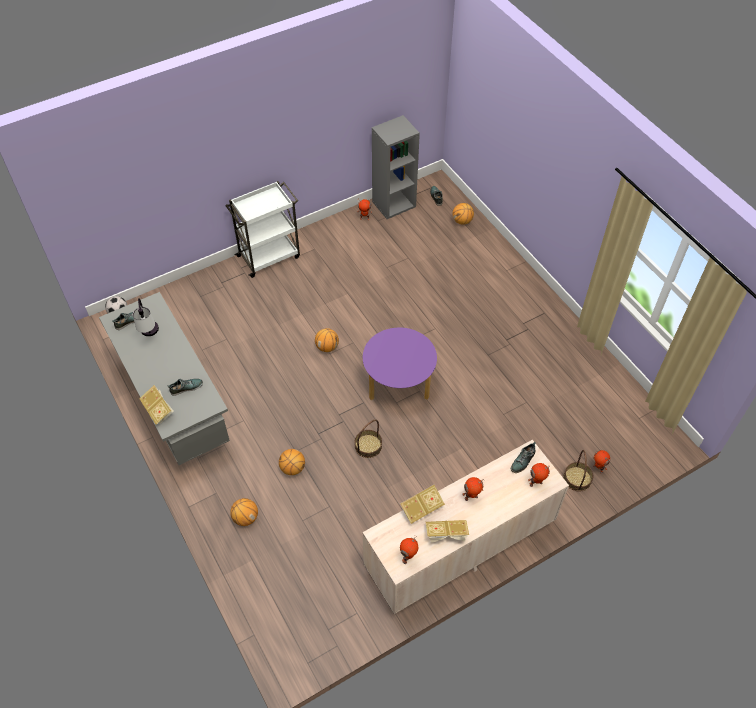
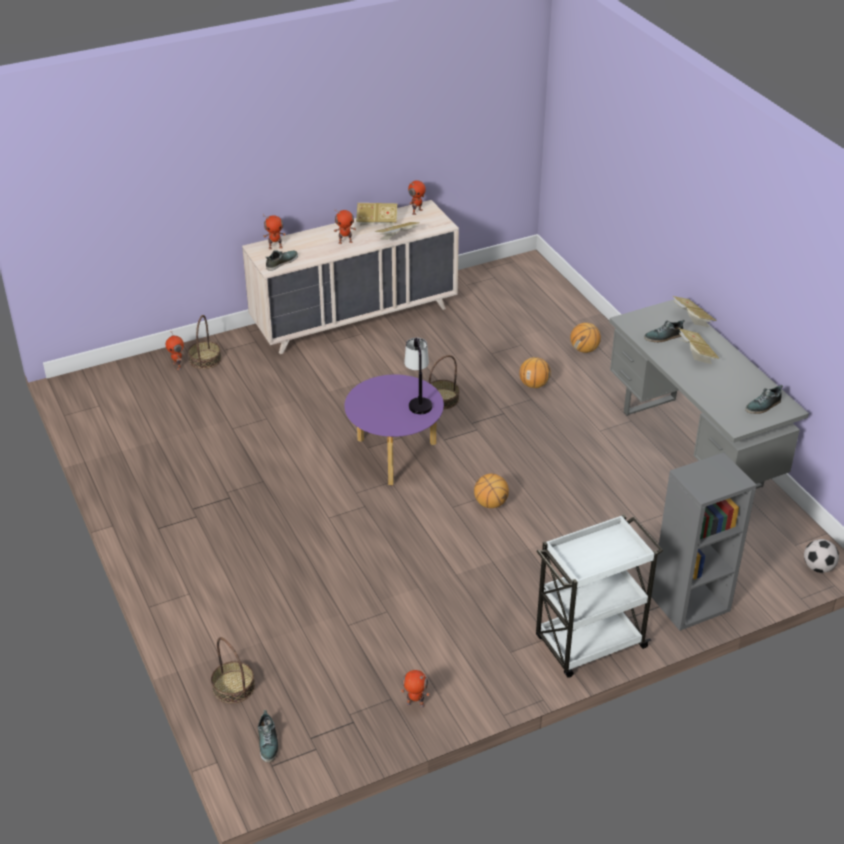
camera: 175 degrees left, 15 degrees down
(151, 336) = (727, 388): table lamp -> table lamp (418, 400)
(165, 369) = (695, 355): none -> book
(394, 204) = (354, 732): grey bookcase -> grey bookcase (690, 604)
(462, 221) = (233, 687): basketball -> basket

